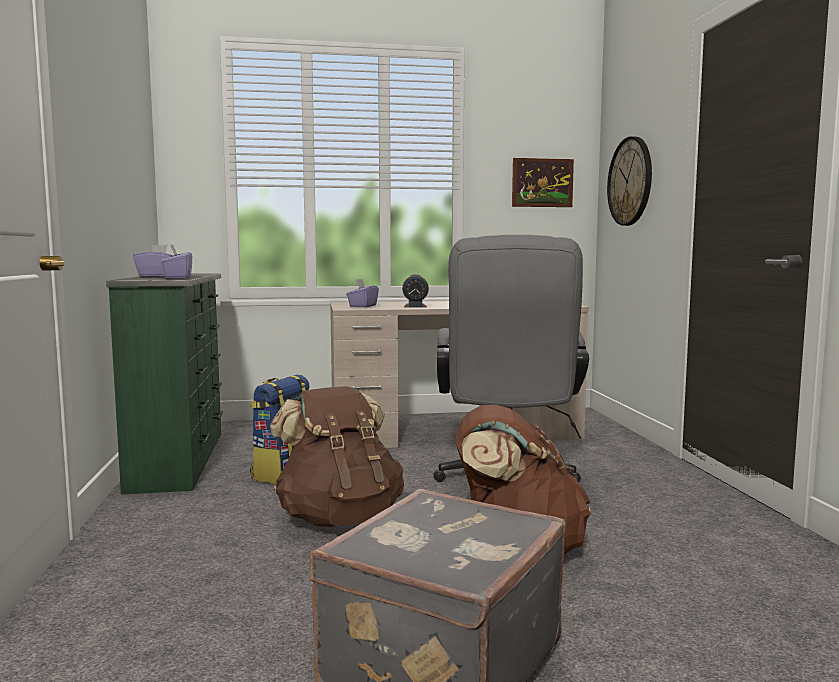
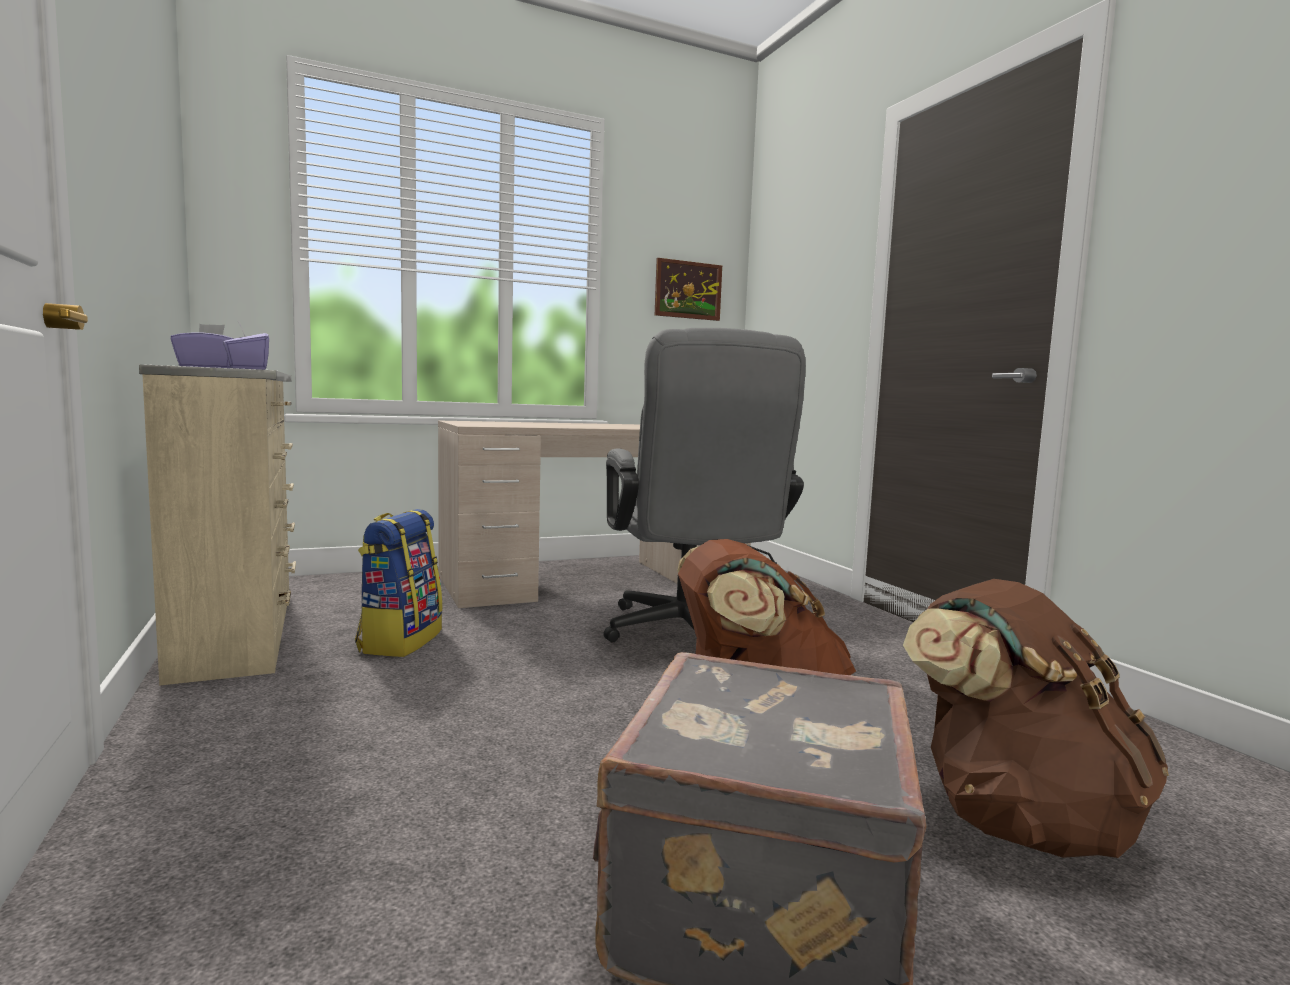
camera: 15 degrees left, 0 degrees up
(181, 459) = (241, 630): green dresser -> beige dresser
(339, 518) = (506, 698): brown backpack -> brown backpack (1017, 821)
(362, 306) = (490, 424): purple tissue box -> none
(415, 306) = (558, 426): alarm clock -> none
(630, 181) = (793, 292): wall clock -> none

